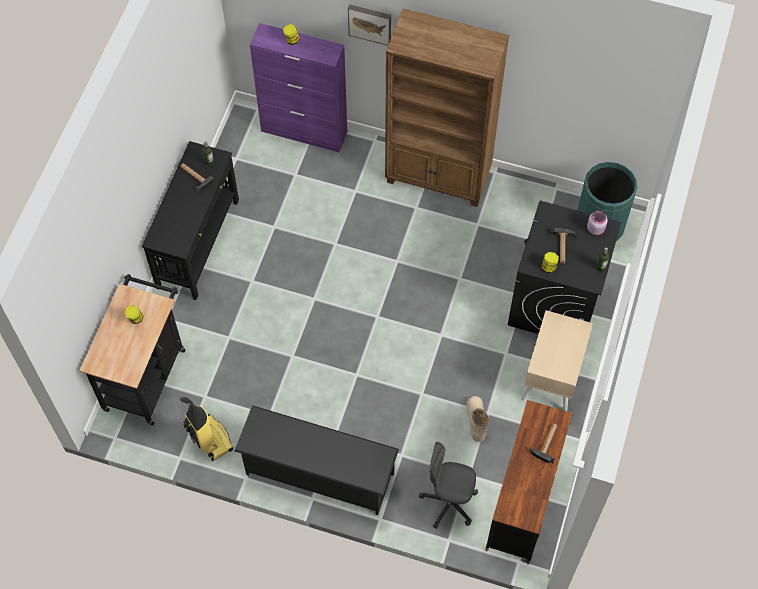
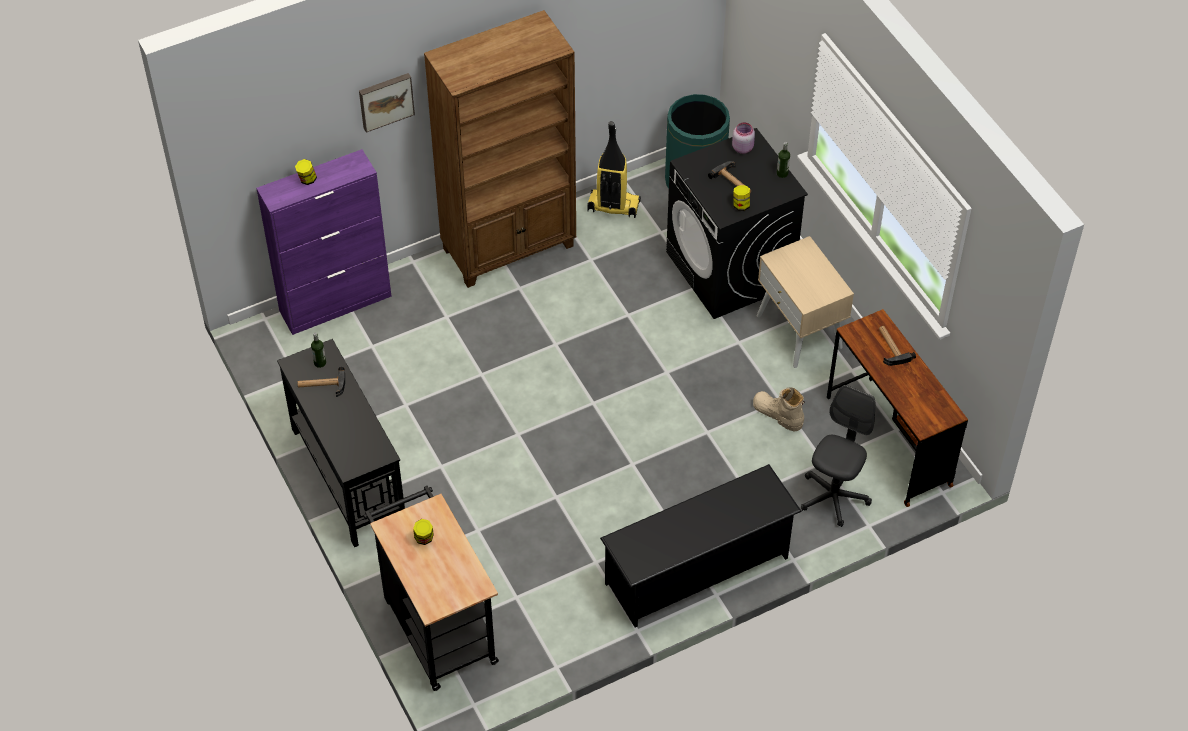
camera: 45 degrees left, 10 degrees down
(210, 439) = (565, 627): vacuum cleaner -> vacuum cleaner (612, 206)
(449, 503) = (833, 497): grey office chair -> grey office chair turned 150 degrees clockwise

